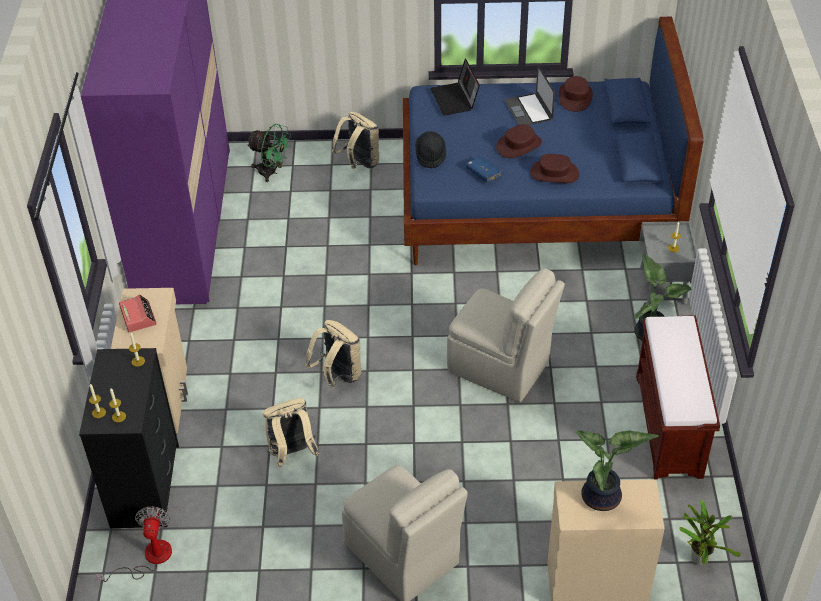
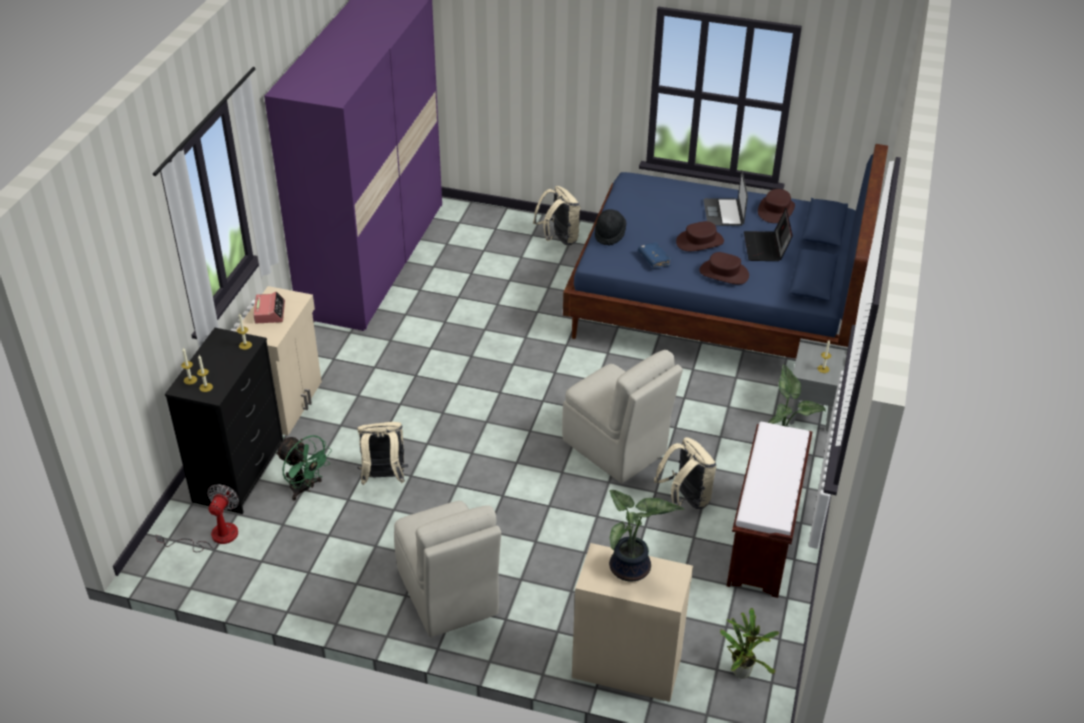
camera: 15 degrees right, 5 degrees down
(271, 172) = (473, 231): green fan -> green fan (305, 488)
(338, 376) = (457, 420): beige backpack -> beige backpack (685, 499)
(455, 99) = (655, 190): laptop -> laptop (766, 247)

